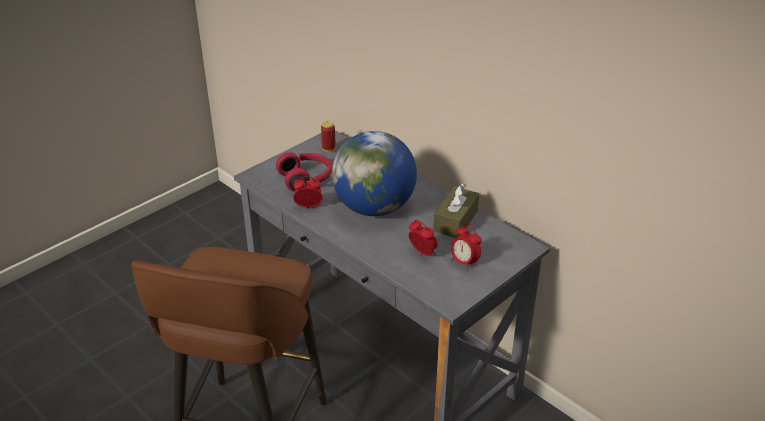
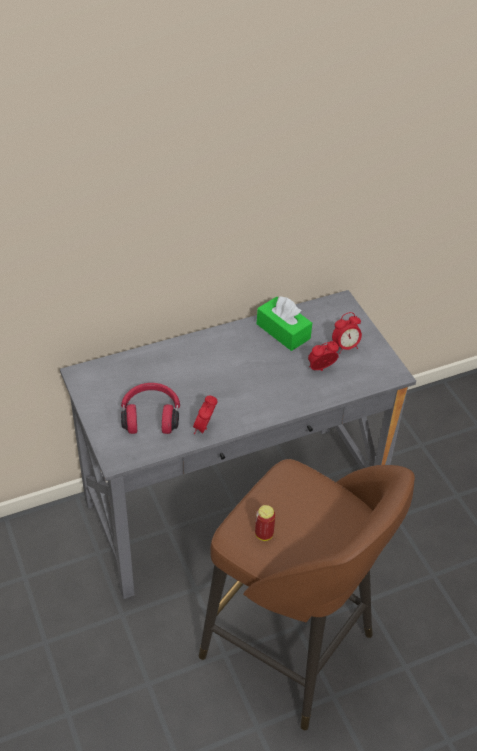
camera: 70 degrees left, 10 degrees up
(328, 149) = (104, 382): can -> can (264, 534)
(374, 207) = (232, 379): globe -> none
(455, 221) = (283, 331): brown tissue box -> green tissue box

